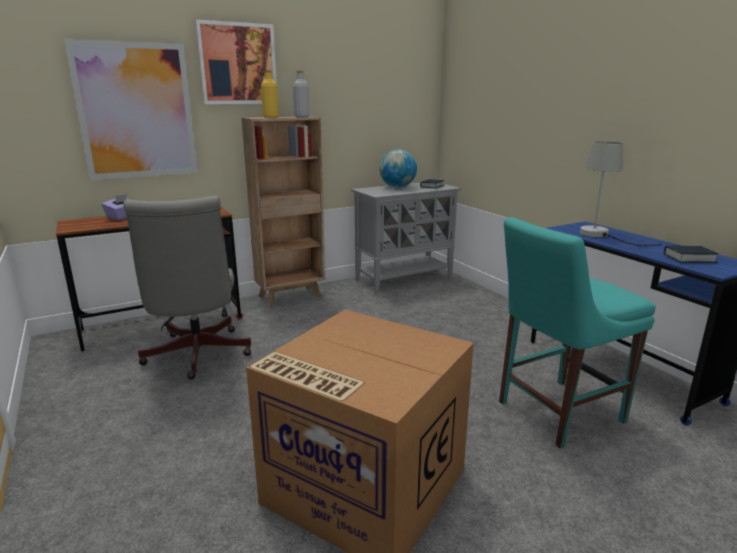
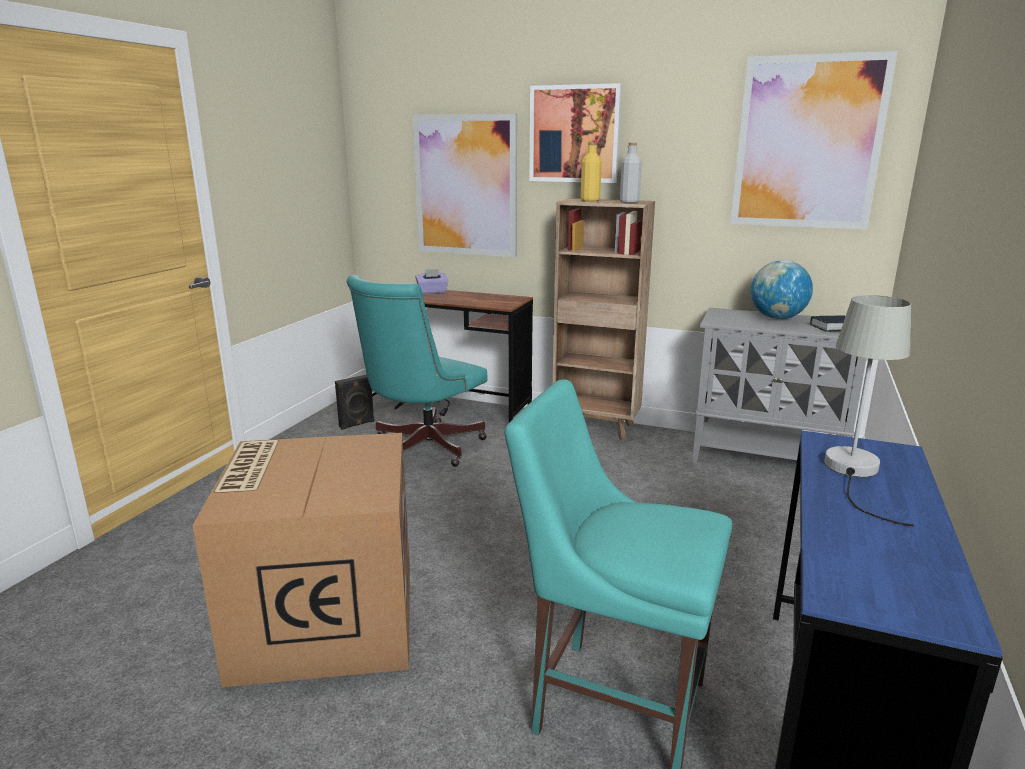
camera: 50 degrees right, 0 degrees up
(95, 366) = (357, 424): none -> black speaker
(196, 356) = (422, 448): grey office chair -> turquoise office chair
(391, 74) = (807, 143): none -> picture
(689, 258) = (872, 563): book -> none

